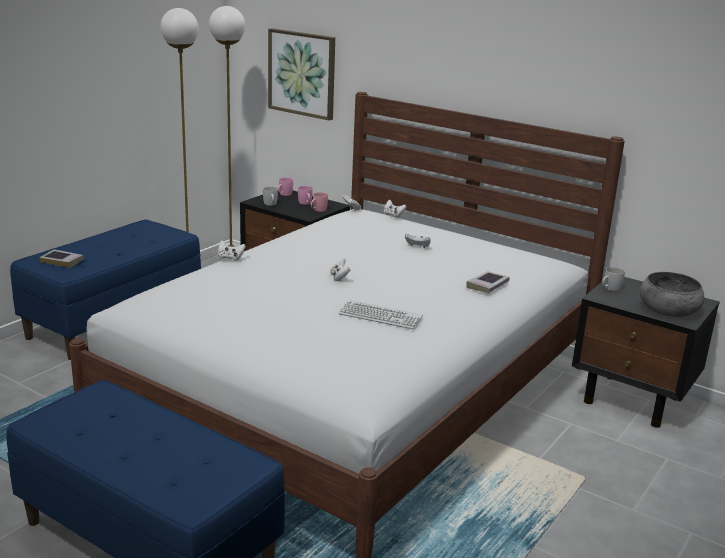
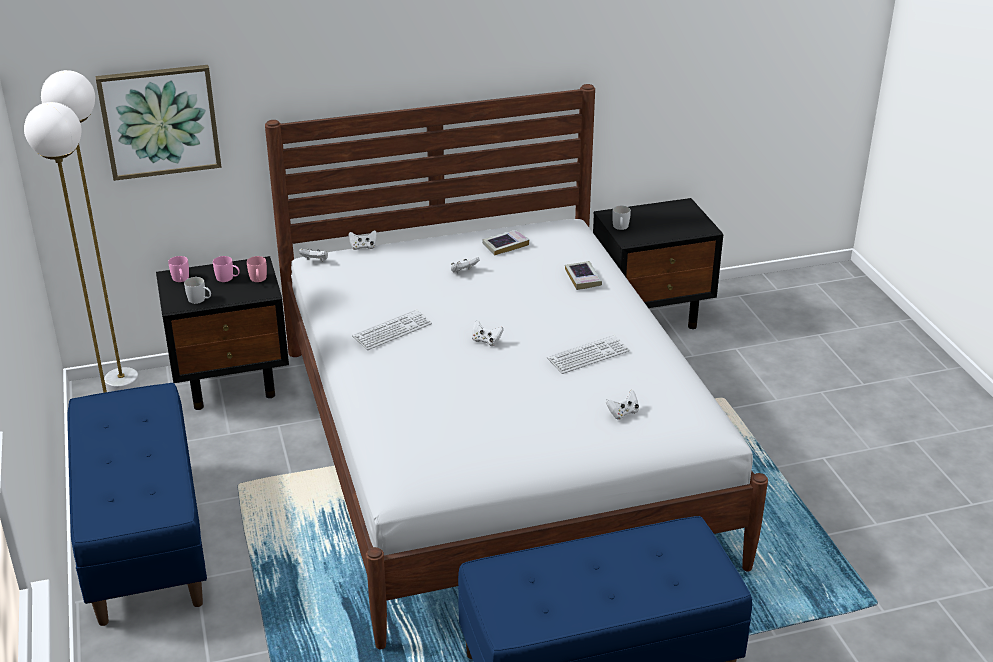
camera: 50 degrees left, 10 degrees up
(62, 261) = (124, 502): book -> book (505, 245)
(230, 258) = (362, 381): white game controller -> white game controller (623, 413)
(303, 248) = (392, 331): none -> keyboard
(669, 309) = (680, 224): grey bowl -> none

